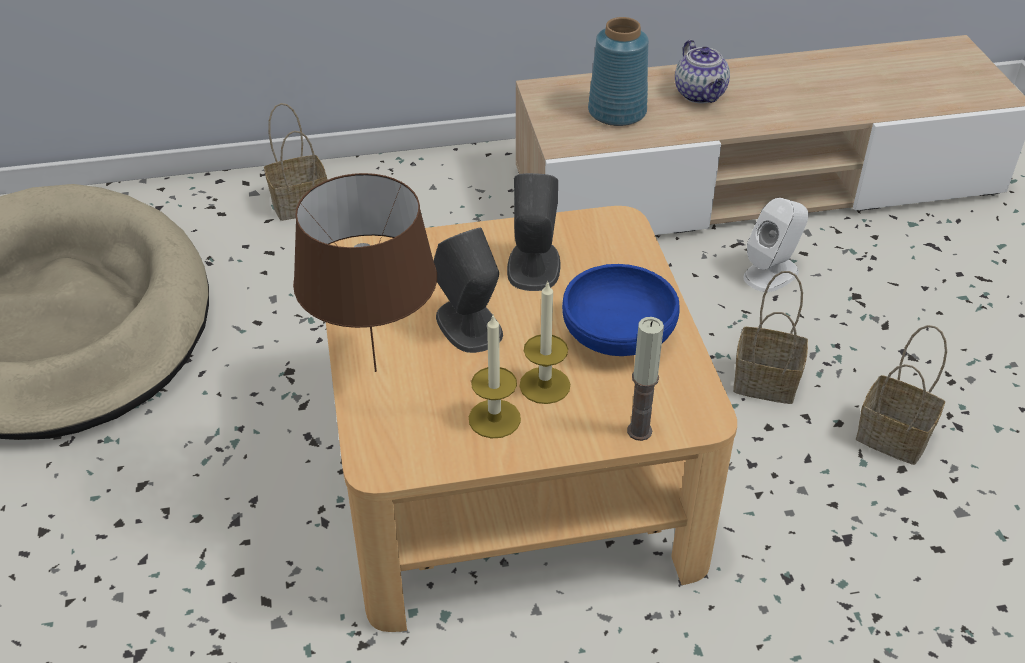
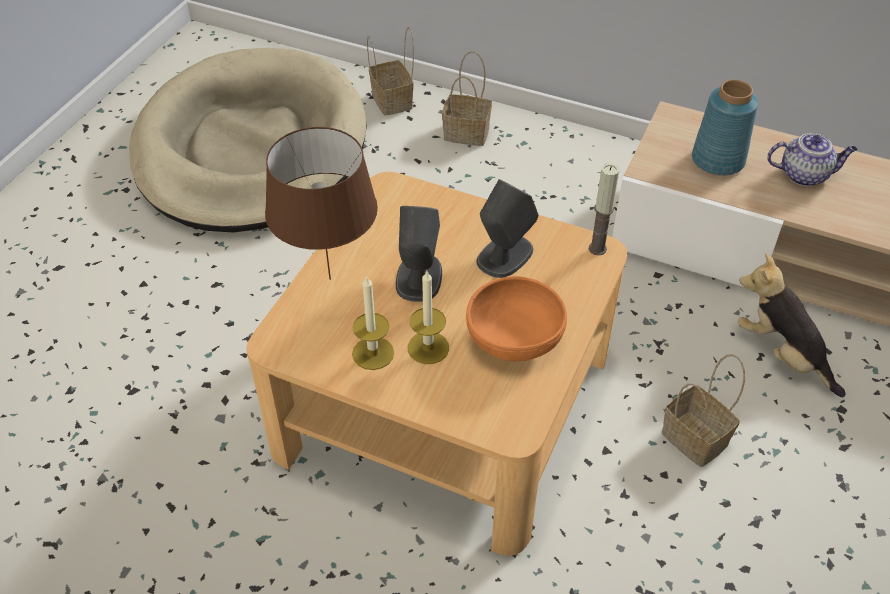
camera: 35 degrees right, 5 degrees up
(617, 335) = (514, 338): blue bowl -> orange bowl
(639, 431) = (460, 416): candle -> candle (597, 248)
(701, 95) = (805, 175): teapot -> teapot turned 105 degrees counterclockwise
(771, 273) = (782, 354): white speaker -> plush toy
(895, 437) = (764, 541): basket -> basket (393, 101)

